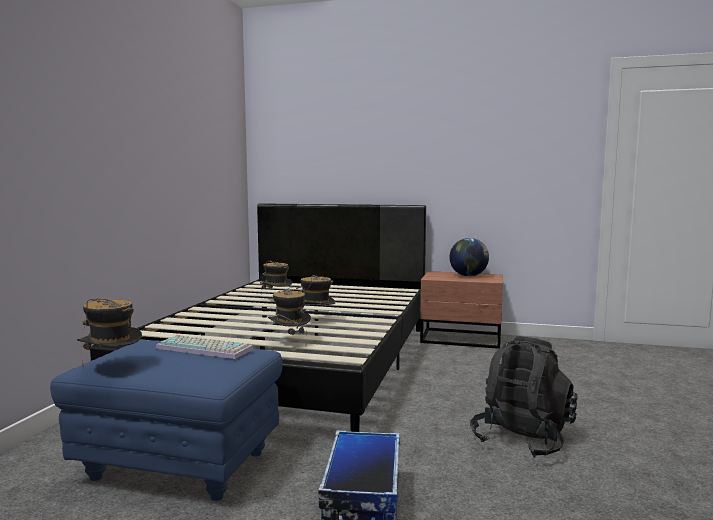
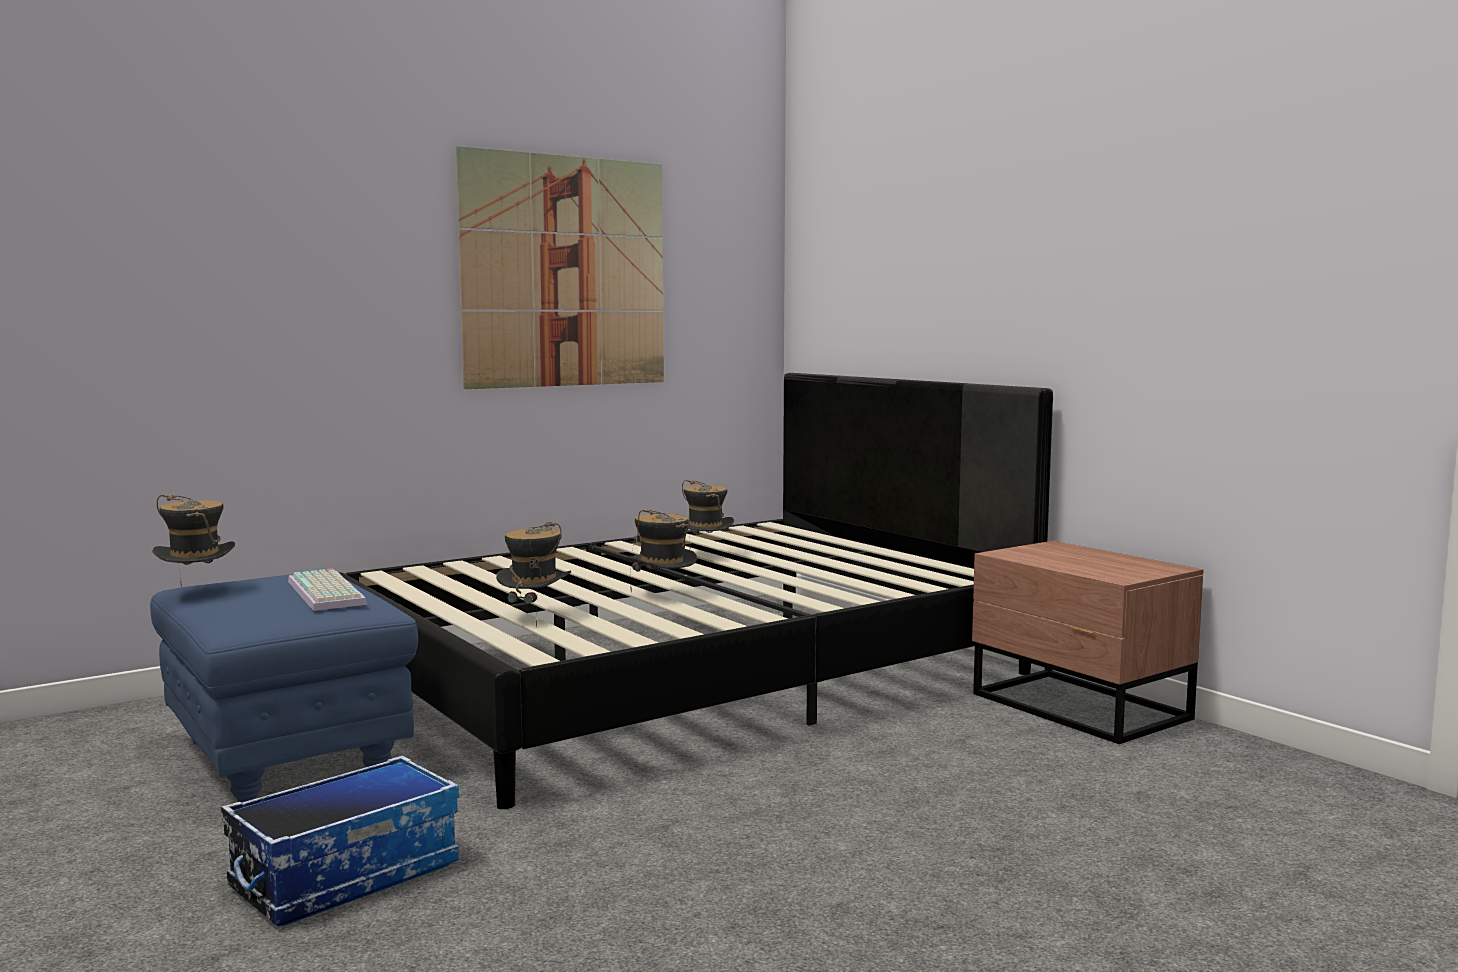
camera: 40 degrees right, 0 degrees up
(175, 146) = (566, 272): none -> picture
(468, 276) = (1103, 561): globe -> none
(522, 439) = (756, 891): black backpack -> none

